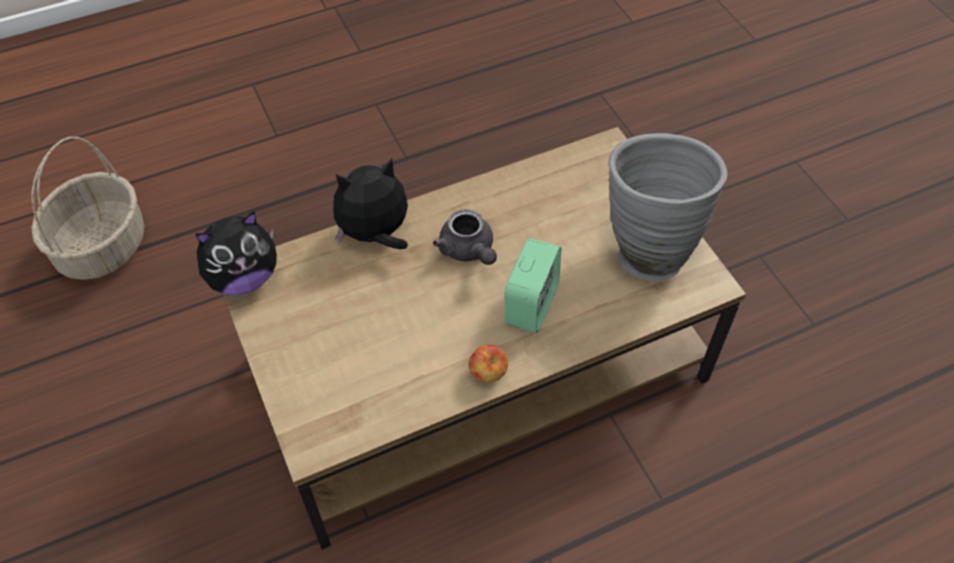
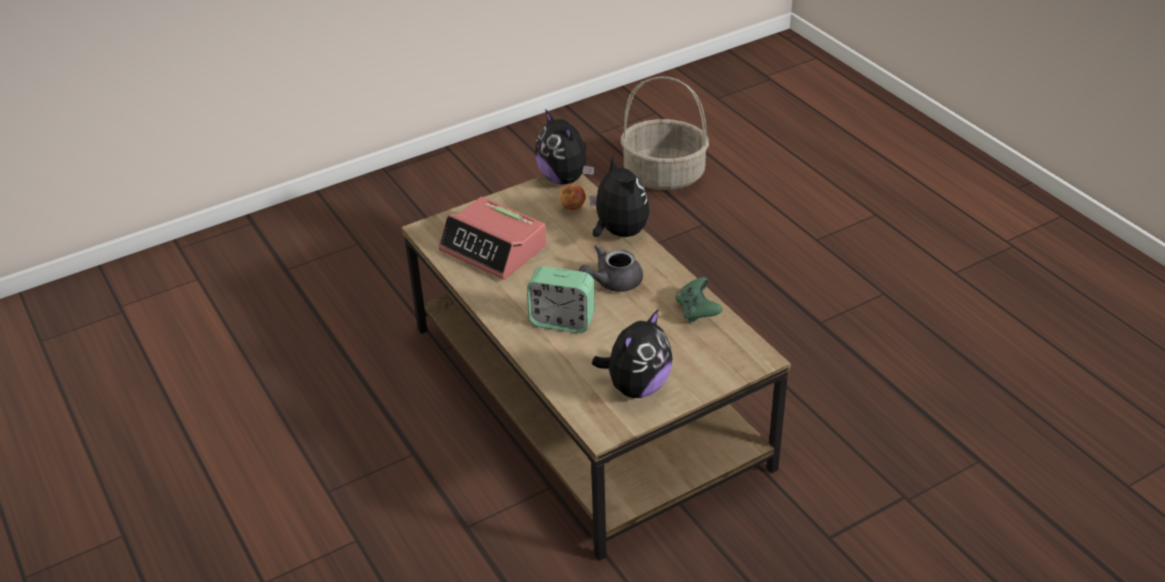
camera: 85 degrees right, 15 degrees down
(375, 367) = (494, 249): none -> alarm clock
(488, 373) = (493, 303): apple -> apple (573, 208)
(530, 183) = (697, 311): none -> green game controller
(646, 248) = (636, 387): grey vase -> plush toy

